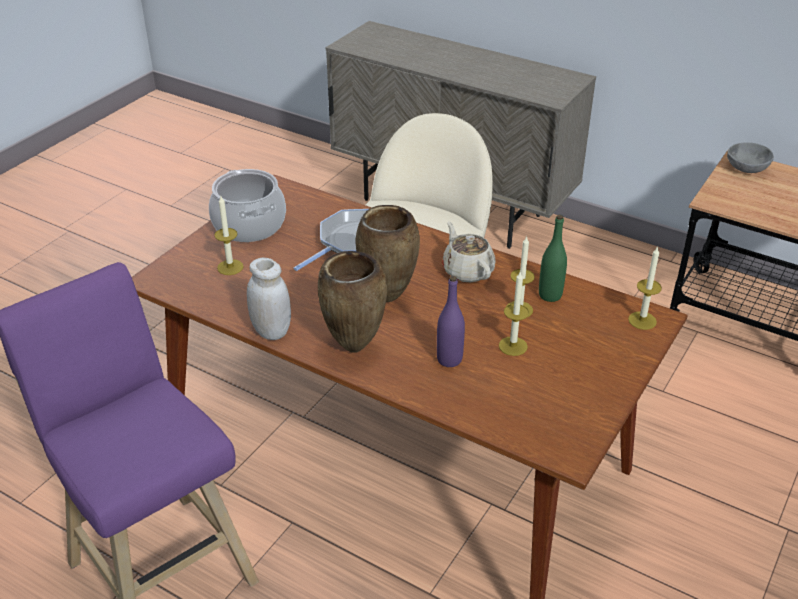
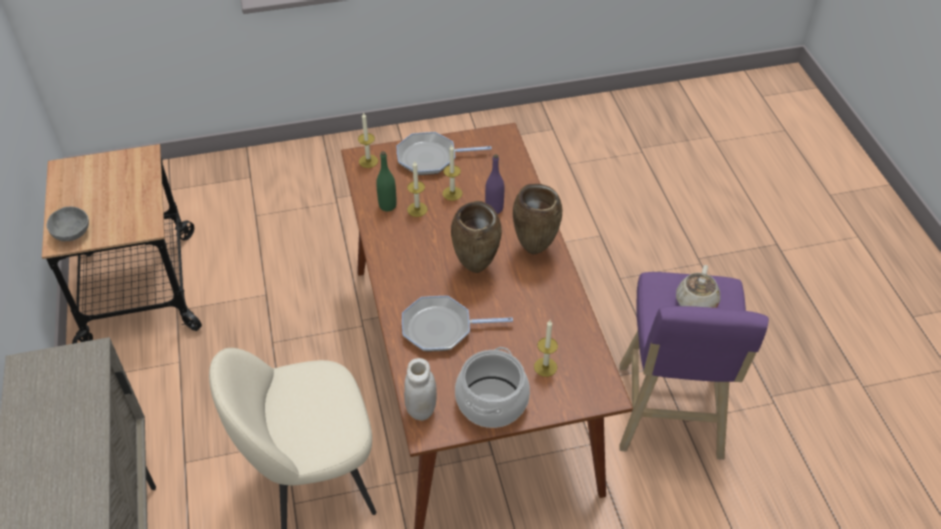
camera: 135 degrees left, 10 degrees up
(271, 331) = (569, 294): white jar -> white jar (421, 409)
(467, 270) = (405, 253): beige teapot -> beige teapot (695, 303)
(595, 366) = (430, 158): none -> frying pan

